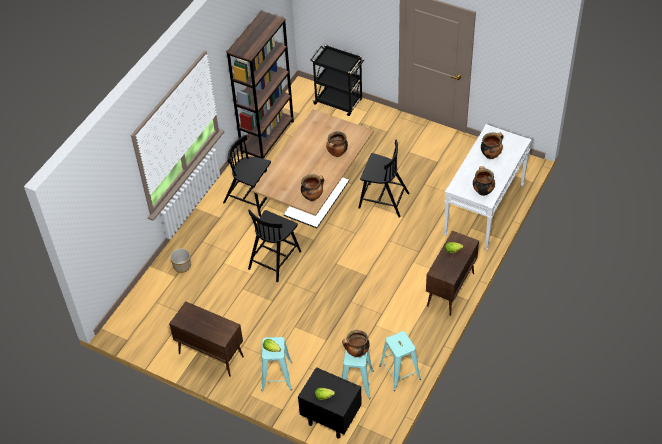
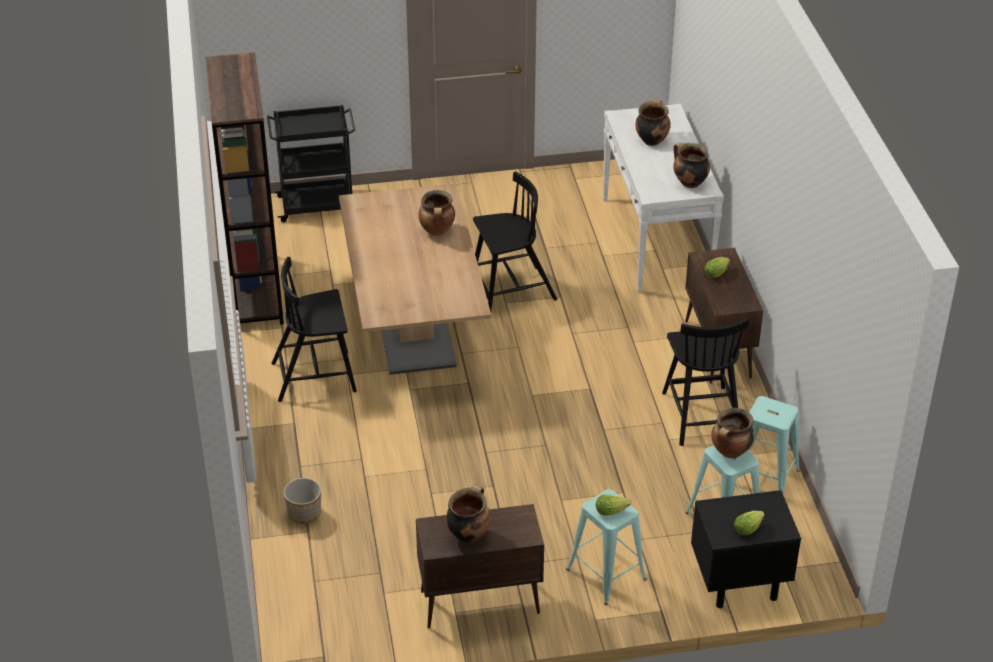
camera: 40 degrees left, 10 degrees down
(275, 259) = (438, 433): black chair -> black chair (701, 414)
(312, 196) = (462, 295): cooking pot -> cooking pot (468, 534)

